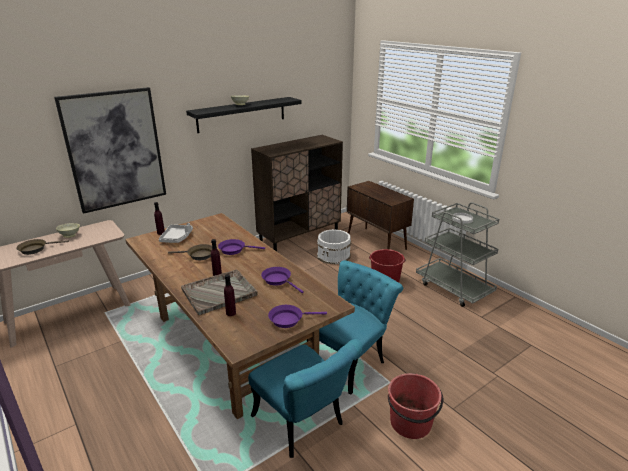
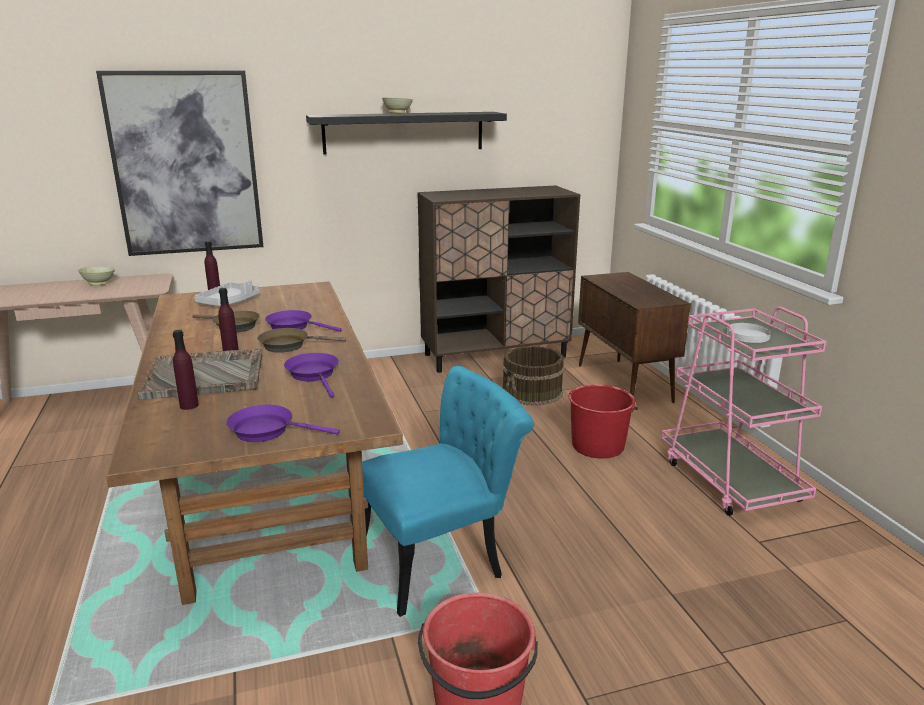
camera: 20 degrees right, 5 degrees down
(35, 249) = (40, 293): brown frying pan -> brown frying pan (288, 345)
(303, 425) = (279, 646): turquoise chair -> none
(334, 255) = (532, 392): white bucket -> brown bucket
(454, 288) = (730, 480): grey cart -> pink cart

